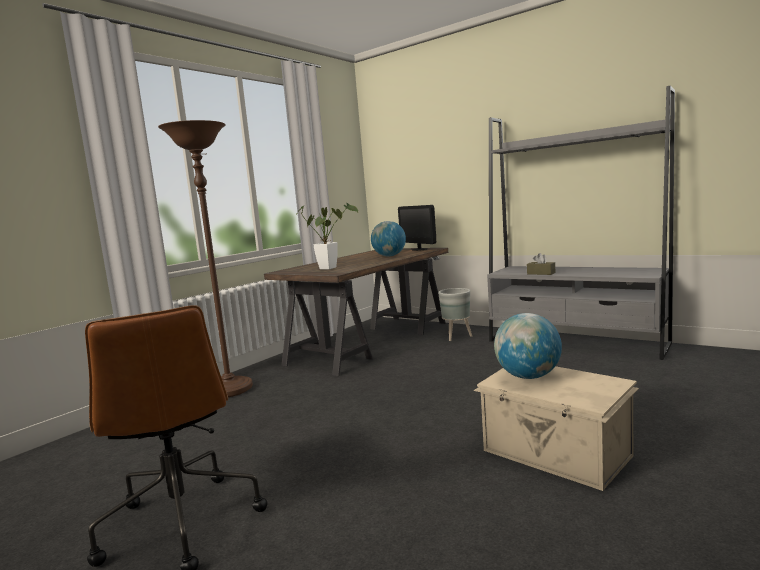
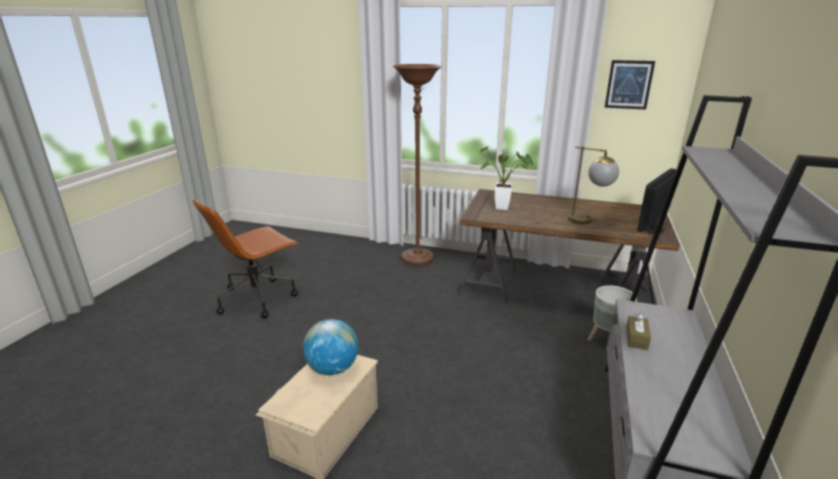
camera: 70 degrees right, 15 degrees up
(332, 155) = (629, 84): none -> picture
(389, 256) = (588, 221): globe -> table lamp

